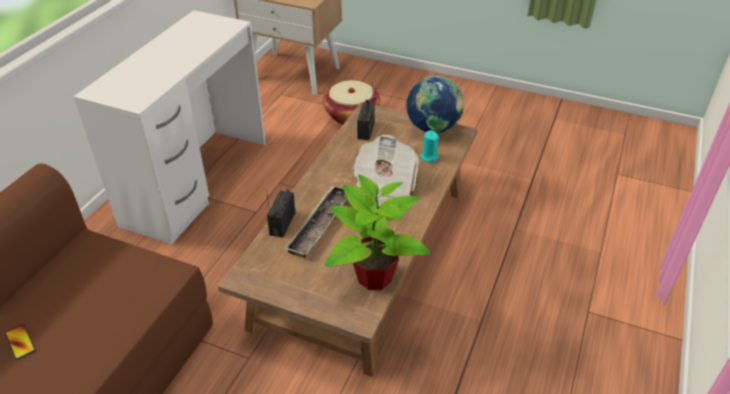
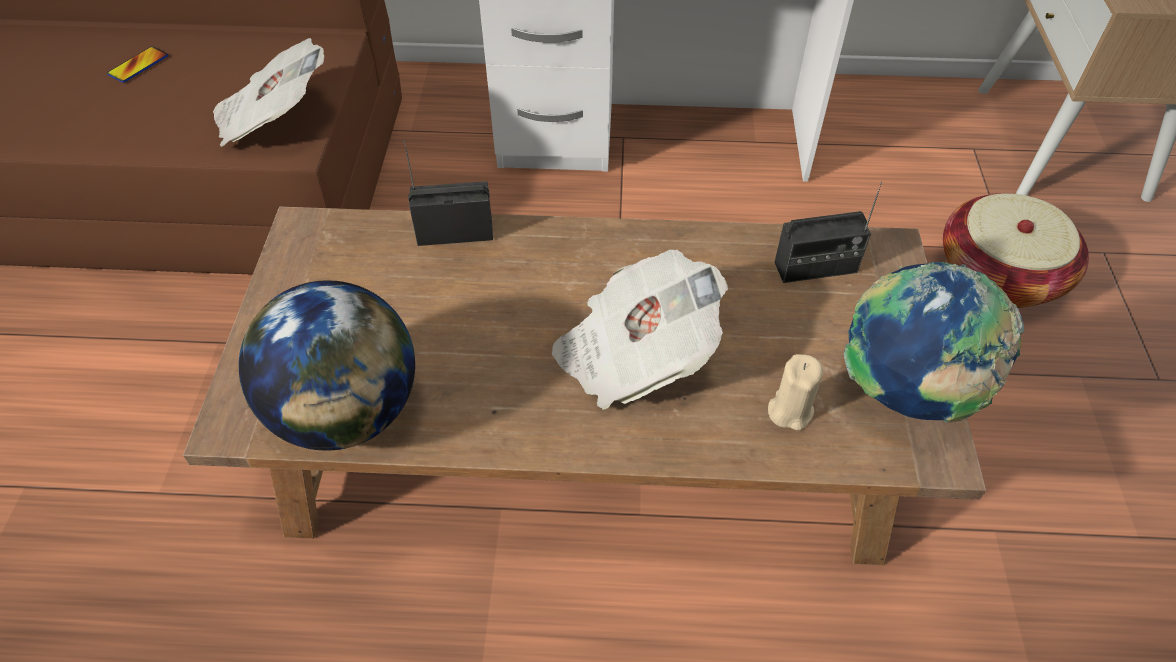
camera: 70 degrees right, 10 degrees up
(140, 279) = (274, 120): none -> newspaper
(320, 224) = (471, 286): tray -> none
(373, 277) = (347, 412): potted plant -> globe
(429, 157) = (790, 410): turquoise candle -> beige candle

